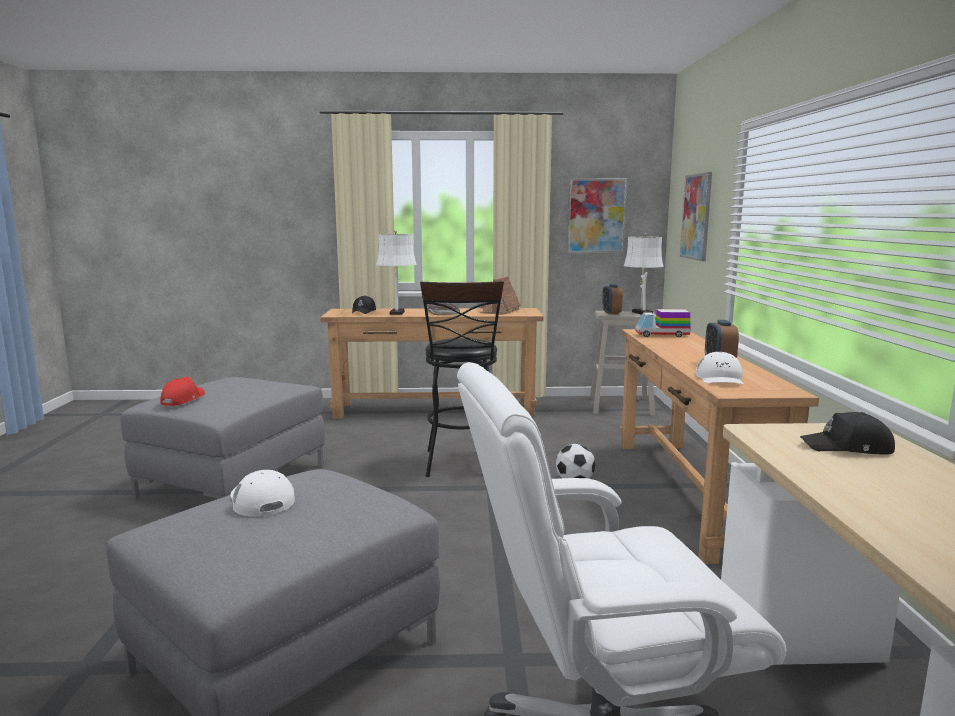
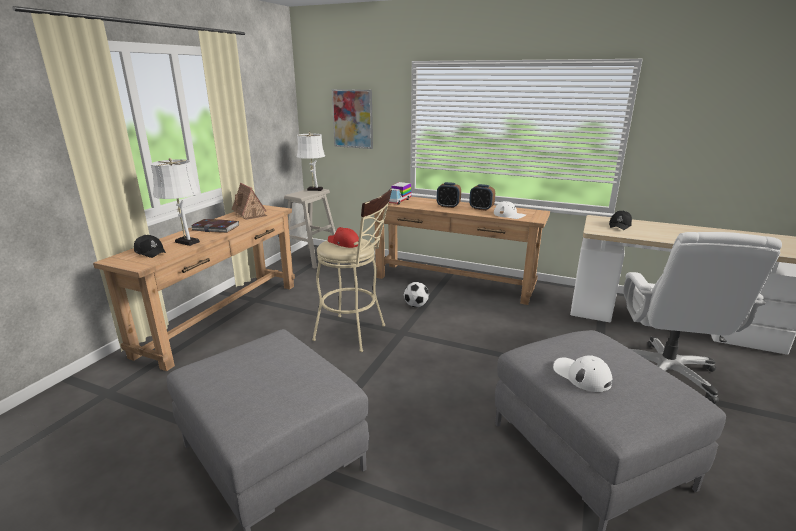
camera: 65 degrees left, 10 degrees up
(182, 399) = (272, 403): red cap -> red cap (343, 243)
(261, 500) = (581, 375): white cap -> white cap turned 60 degrees clockwise
(462, 465) = (355, 334): black stool -> beige stool
(596, 216) = (265, 121): picture -> none
(611, 313) = (302, 194): alarm clock -> alarm clock (448, 206)

